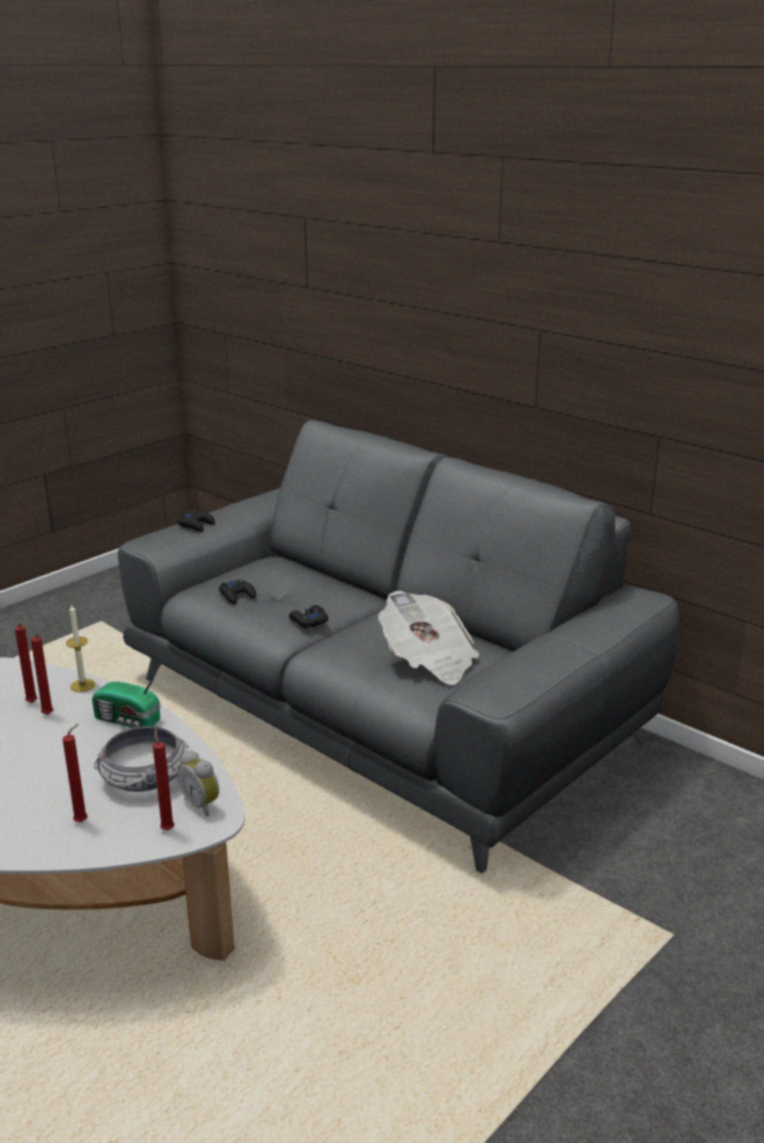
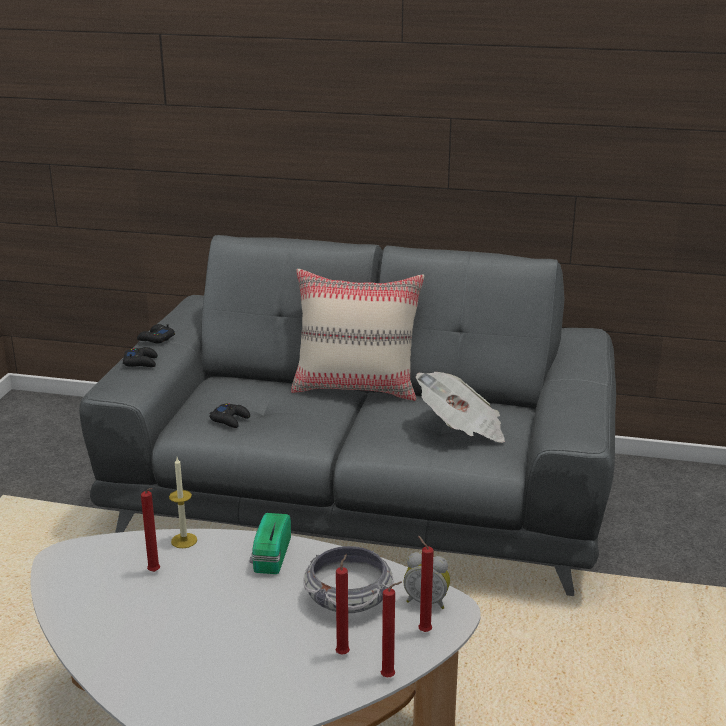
camera: 30 degrees left, 0 degrees up
(49, 715) = (187, 577): red candle -> red candle (390, 677)
(128, 721) = (270, 556): radio -> radio turned 105 degrees clockwise
(308, 621) = (323, 424): black game controller -> black game controller (156, 339)
(381, 596) = (356, 388): none -> beige pillow

